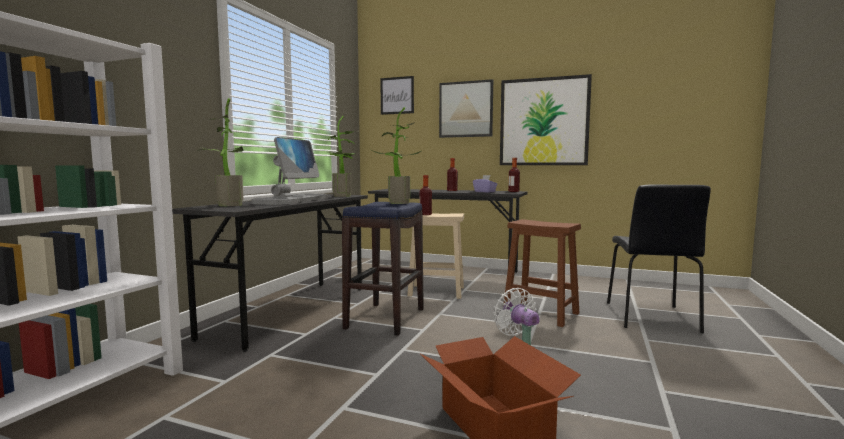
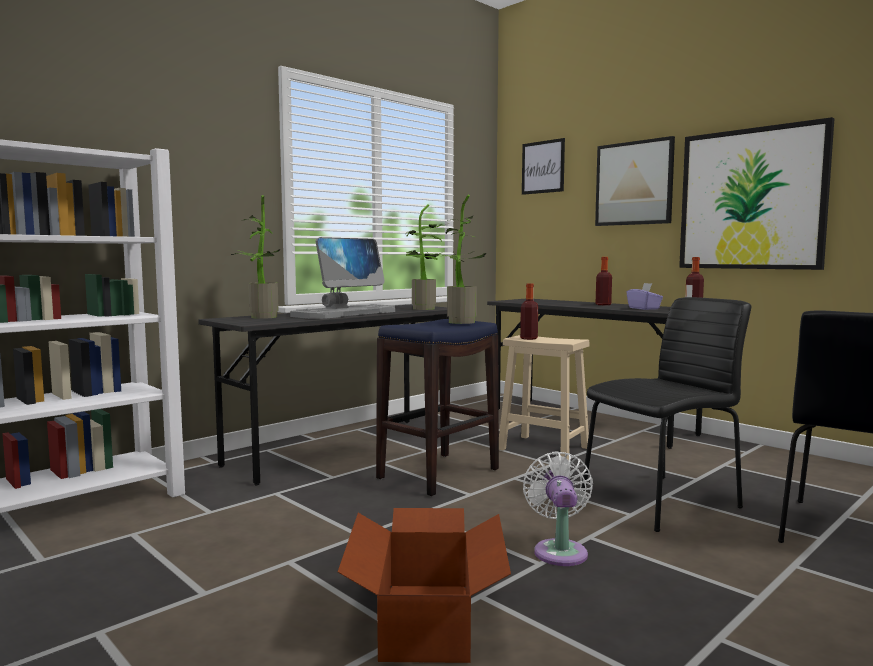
camera: 25 degrees right, 0 degrees up
(542, 314) = (664, 500): brown stool -> black chair

